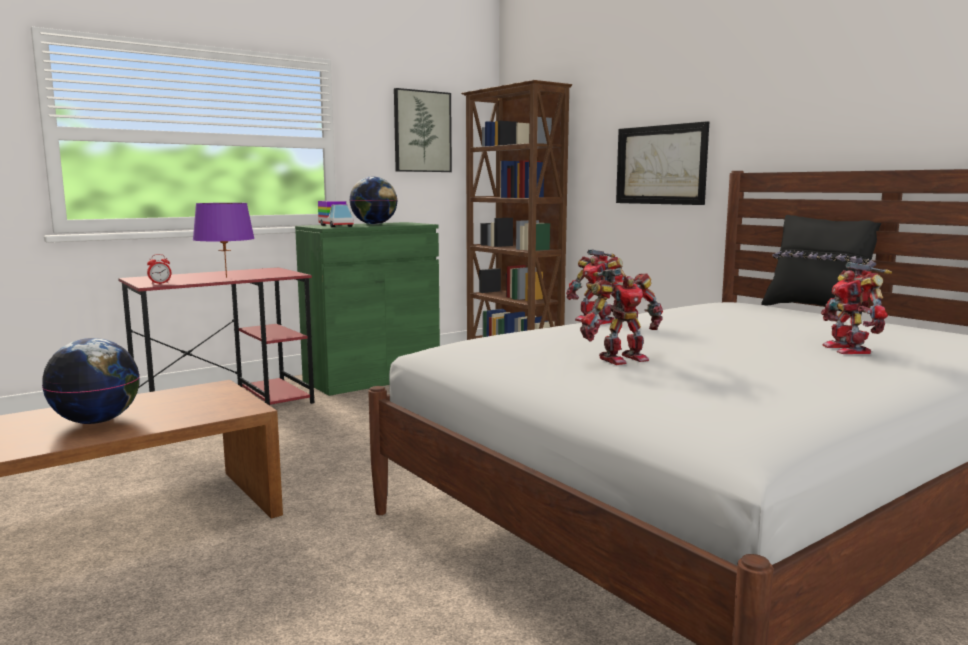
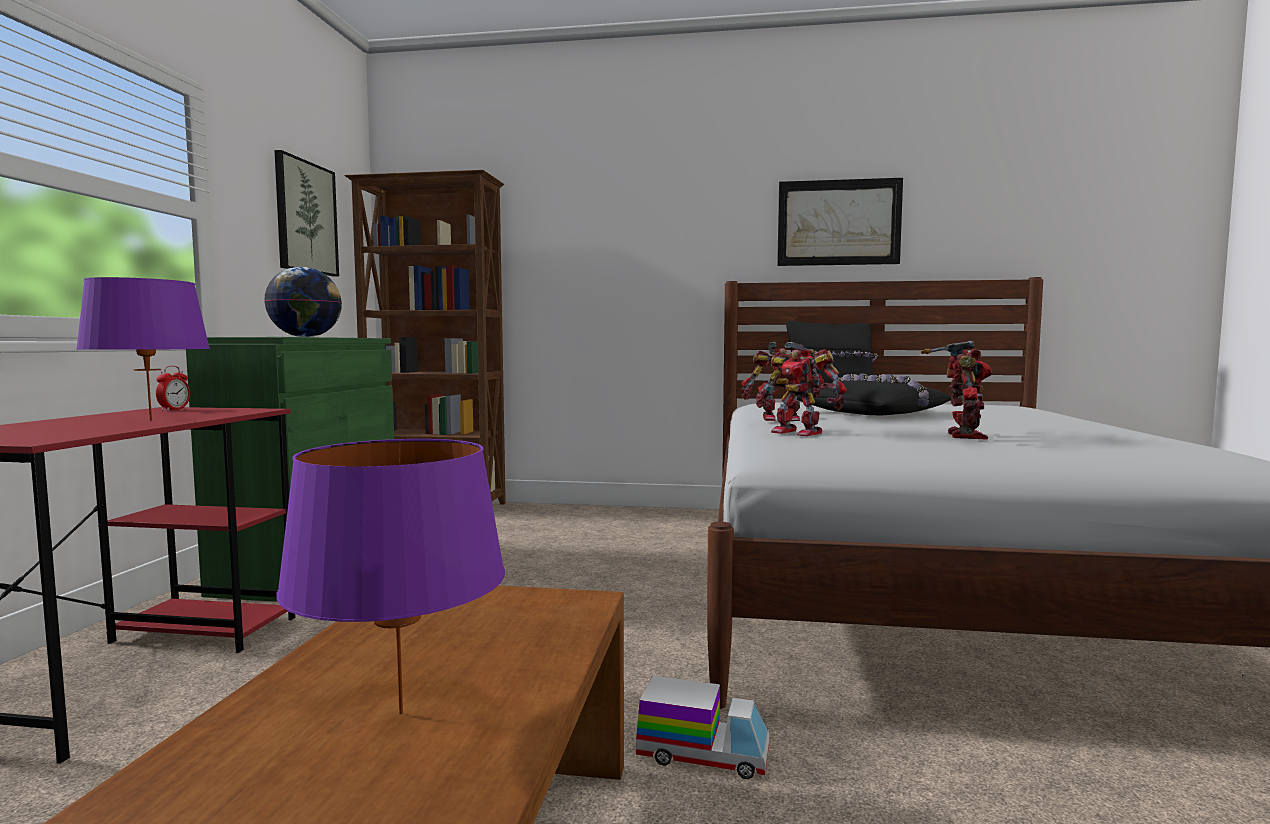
camera: 45 degrees left, 5 degrees down
(97, 421) = (401, 713): globe -> purple table lamp
(160, 283) = (47, 437): alarm clock -> alarm clock (174, 410)
(335, 226) = (267, 336): toy truck -> toy truck (703, 755)
(661, 165) = (630, 276): picture -> picture (838, 223)
(714, 327) = (872, 413): none -> black pillow
(849, 349) = (1003, 414): toy robot -> toy robot (798, 432)

